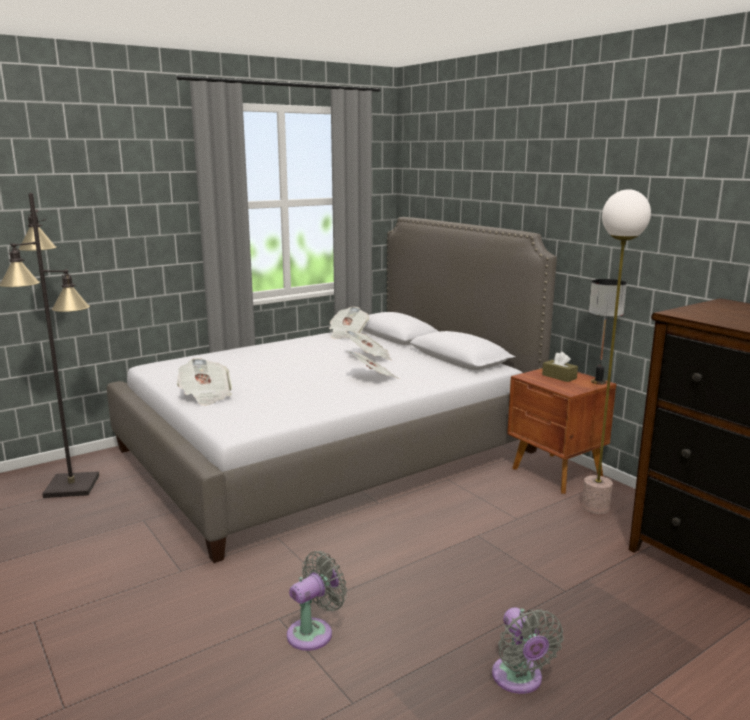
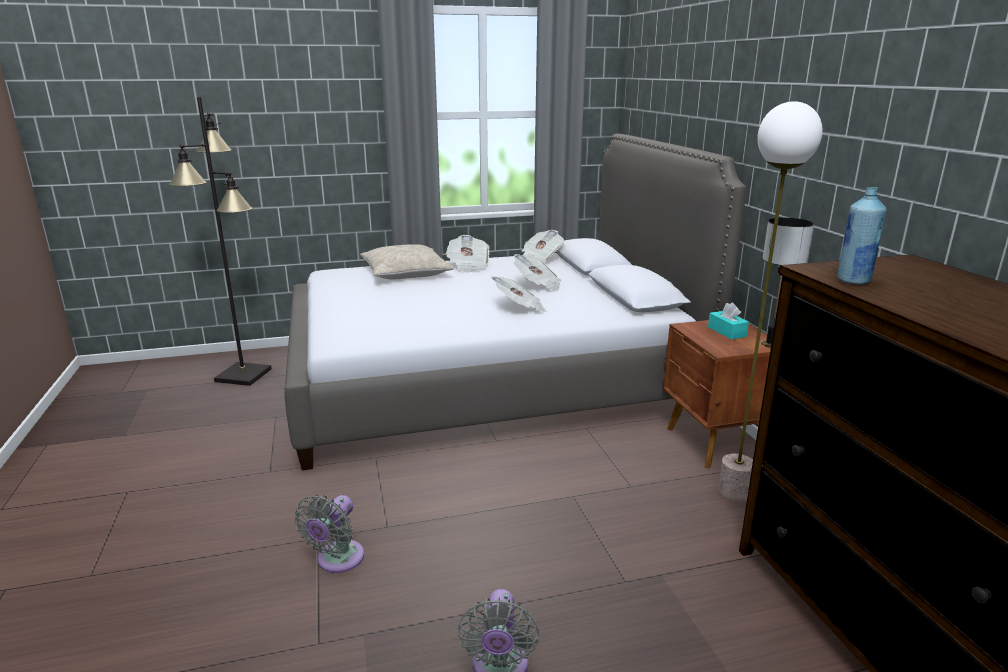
camera: 20 degrees right, 5 degrees up
(206, 396) = (343, 307): newspaper -> newspaper (468, 266)
(234, 359) = (406, 273): none -> beige pillow
(314, 632) = (337, 560): grey fan -> grey fan turned 135 degrees clockwise
(559, 377) = (726, 332): brown tissue box -> turquoise tissue box
(714, 318) = (853, 281): none -> blue bottle

